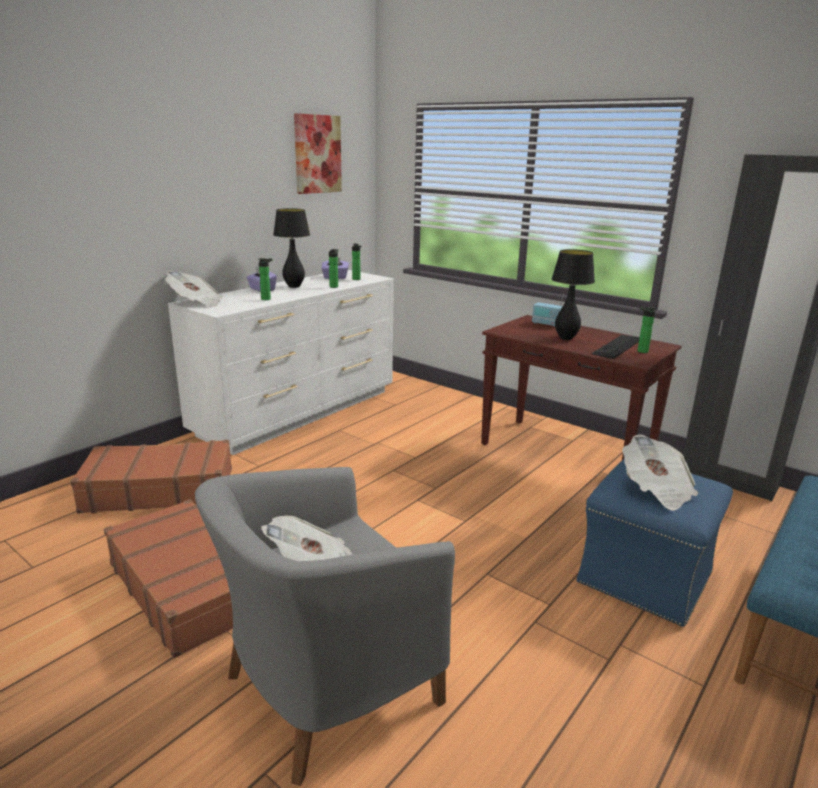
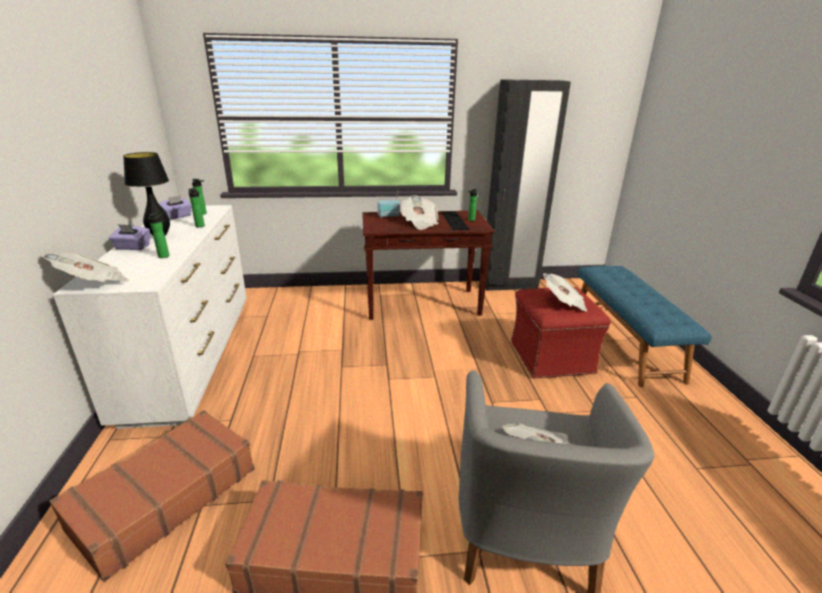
camera: 45 degrees left, 5 degrees up
(317, 154) = (120, 89): picture -> none
(566, 338) = (419, 223): black table lamp -> newspaper
(645, 576) = (550, 357): blue ottoman -> red ottoman

